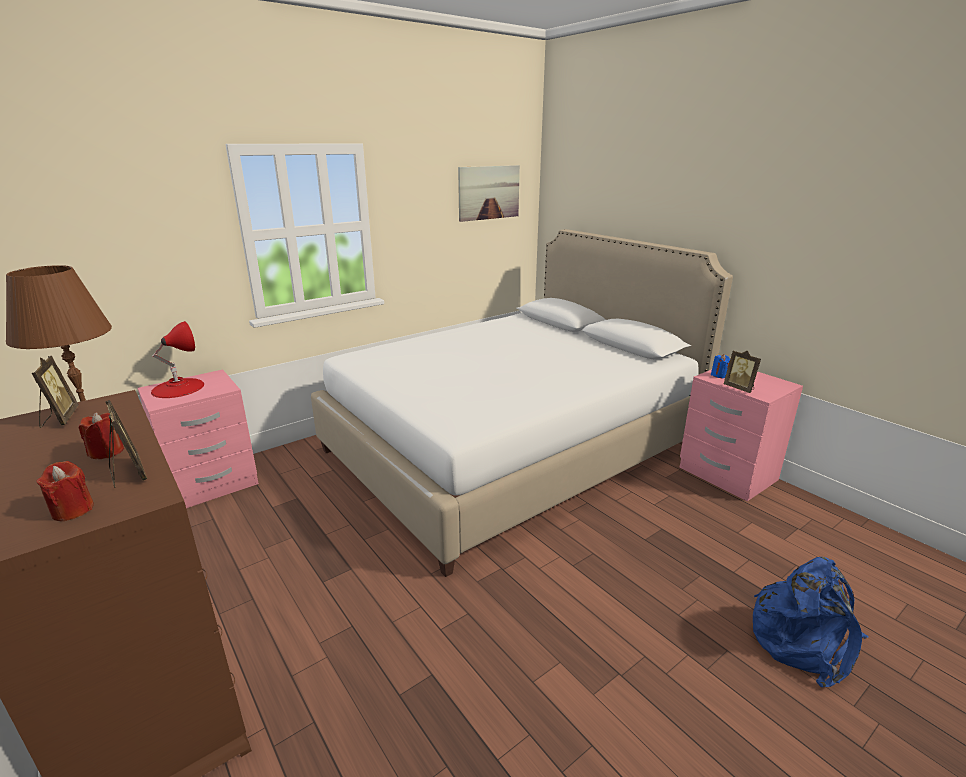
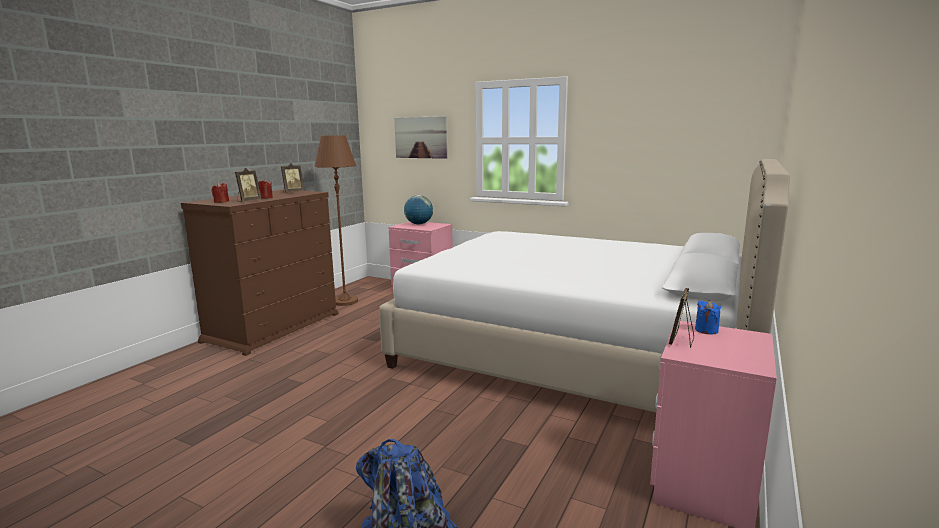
camera: 65 degrees right, 10 degrees down
(178, 388) = (419, 224): red table lamp -> globe
(489, 192) = (701, 118): picture -> picture (421, 137)

